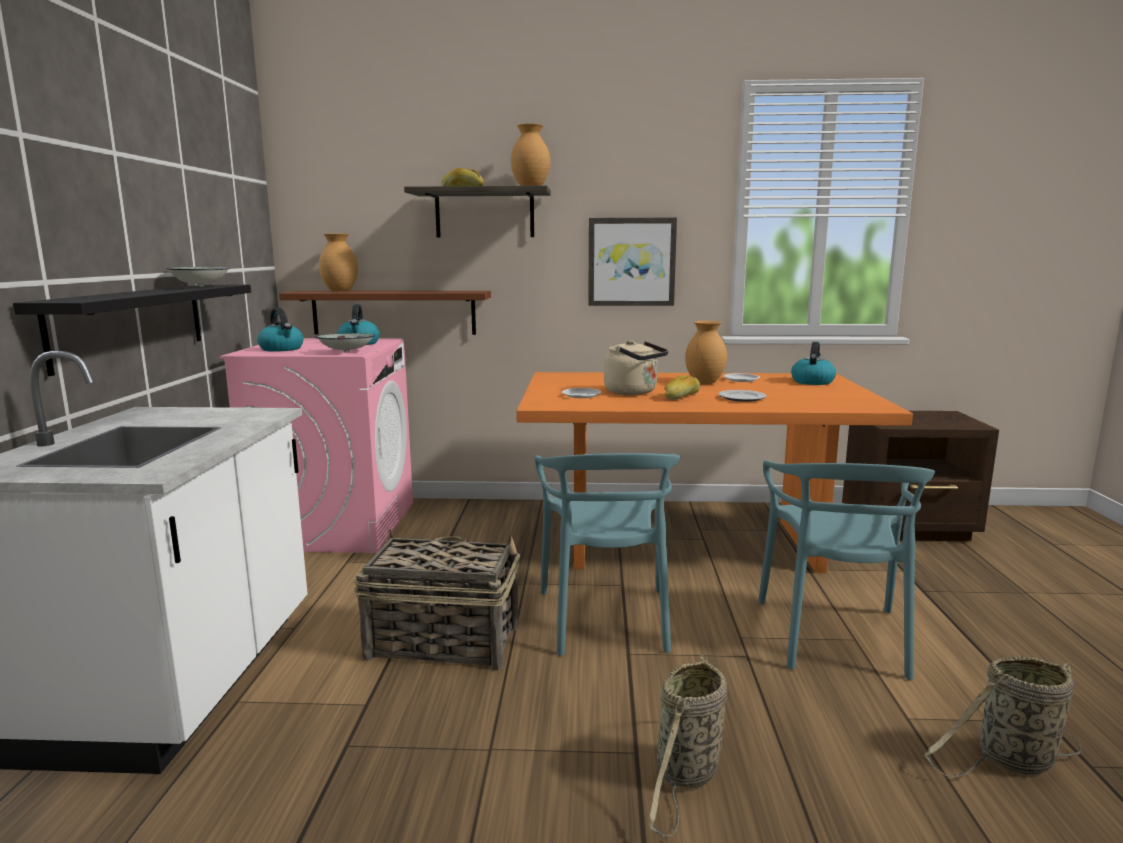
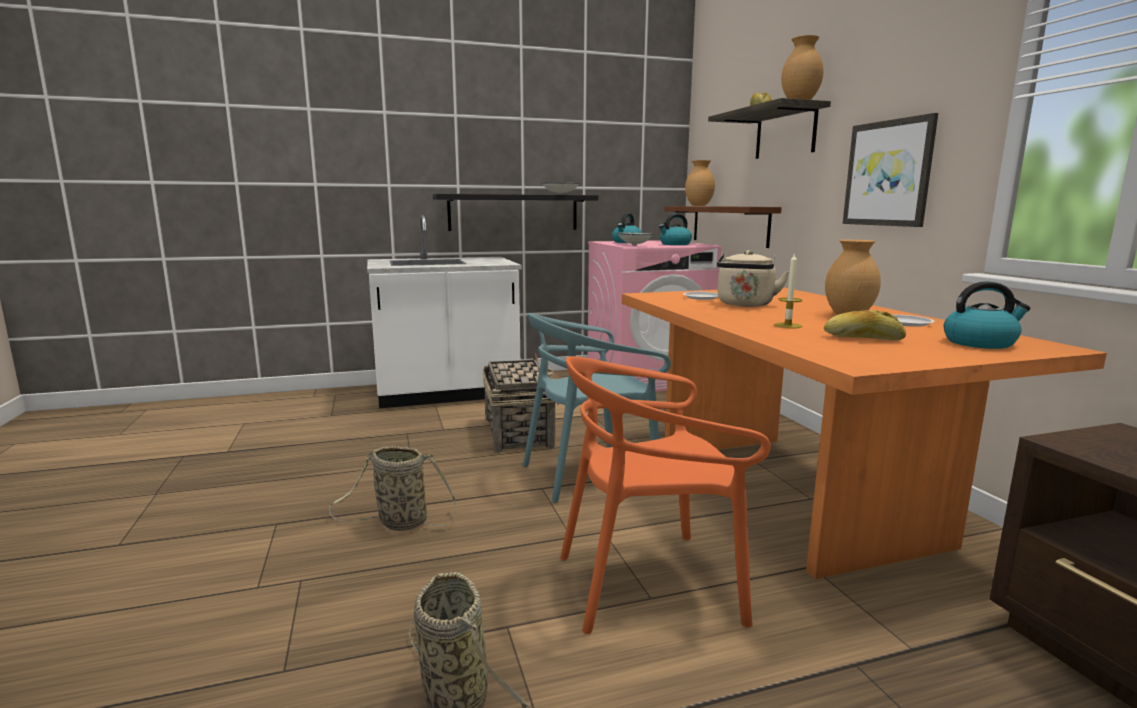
camera: 70 degrees right, 0 degrees up
(681, 397) = (752, 313): bread -> bread (863, 338)
(741, 398) = (787, 325): plate -> candle
(834, 635) = (648, 584): turquoise chair -> orange chair

